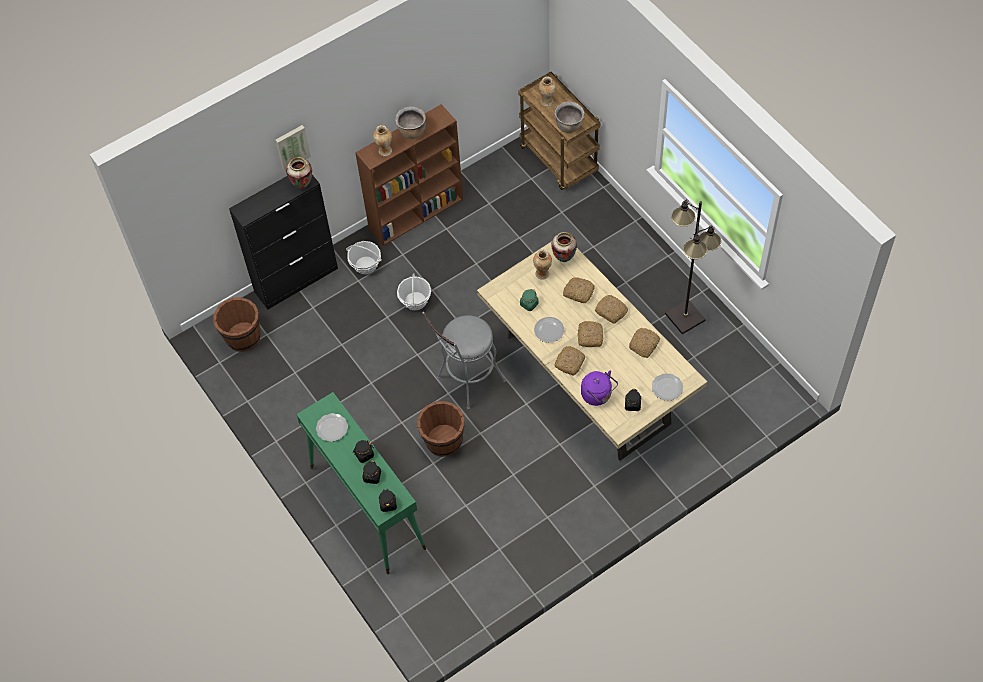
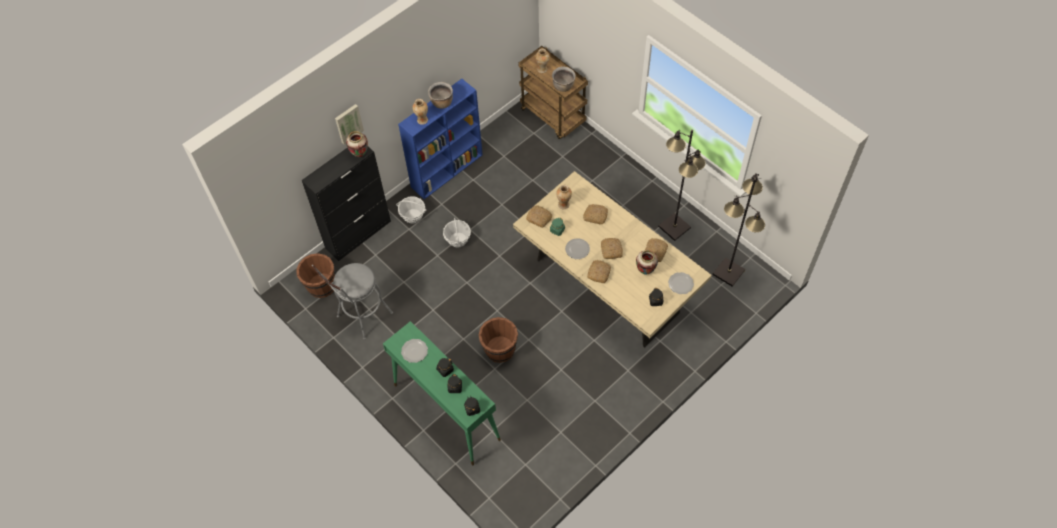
camera: 10 degrees left, 0 degrees up
(417, 213) = (447, 170): brown bookcase -> blue bookcase
(466, 382) = (510, 300): grey stool -> grey stool (361, 317)
(564, 259) = (578, 191): vase -> vase (645, 271)
(598, 395) = (626, 297): purple kettle -> none
(611, 311) = (624, 228): bread -> bread (539, 218)
(742, 381) = (729, 272): none -> black floor lamp

